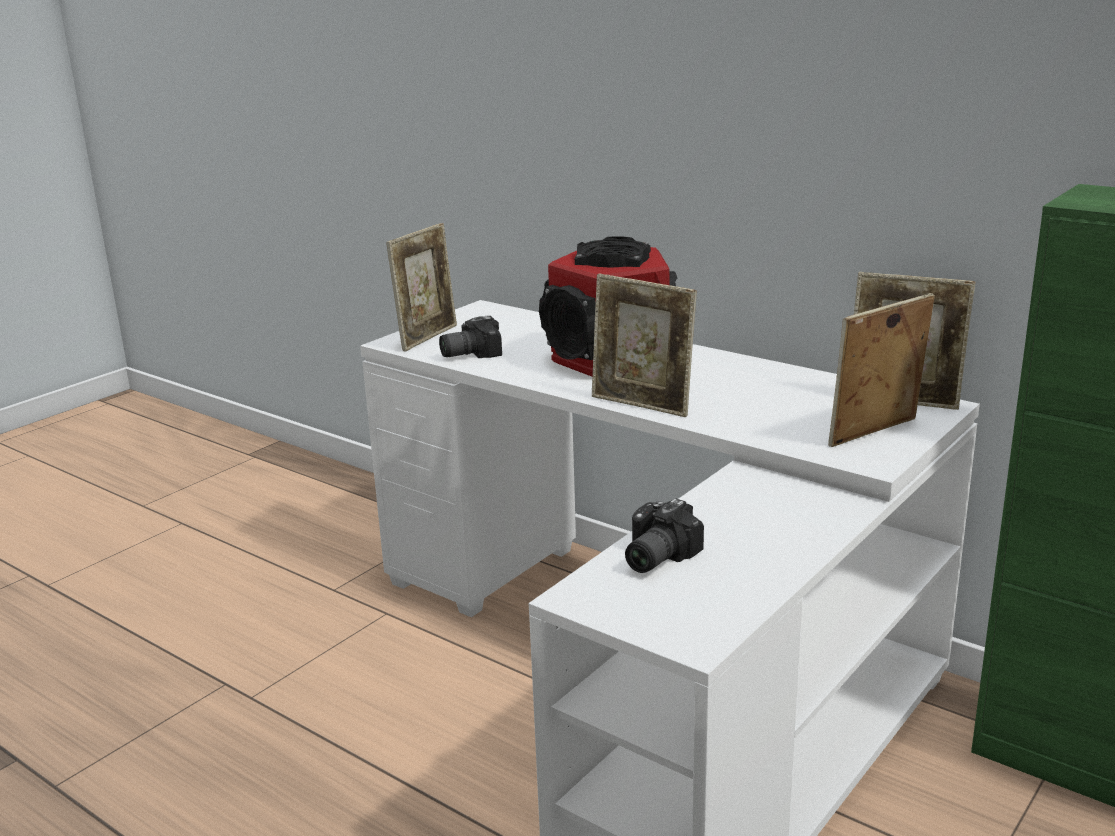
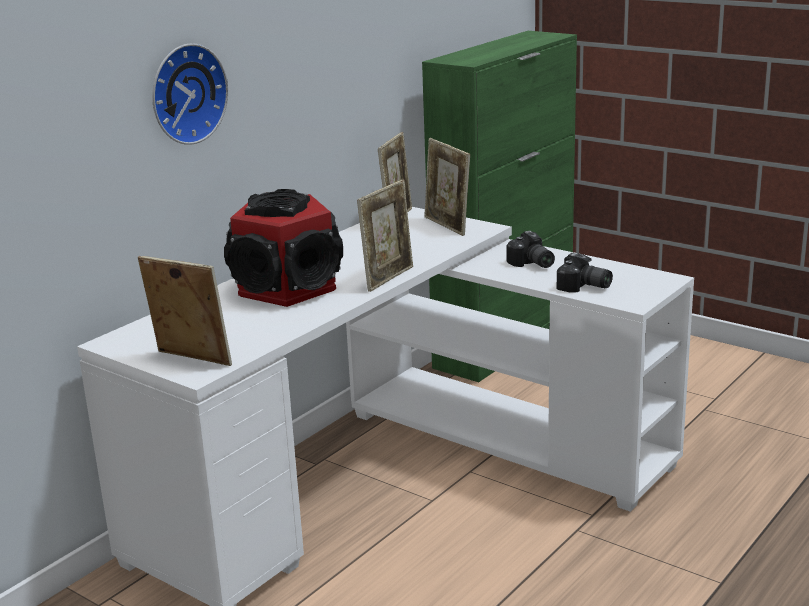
camera: 90 degrees left, 0 degrees up
(468, 353) = (248, 339): camera -> camera (531, 264)
(630, 99) = (185, 93): none -> wall clock

